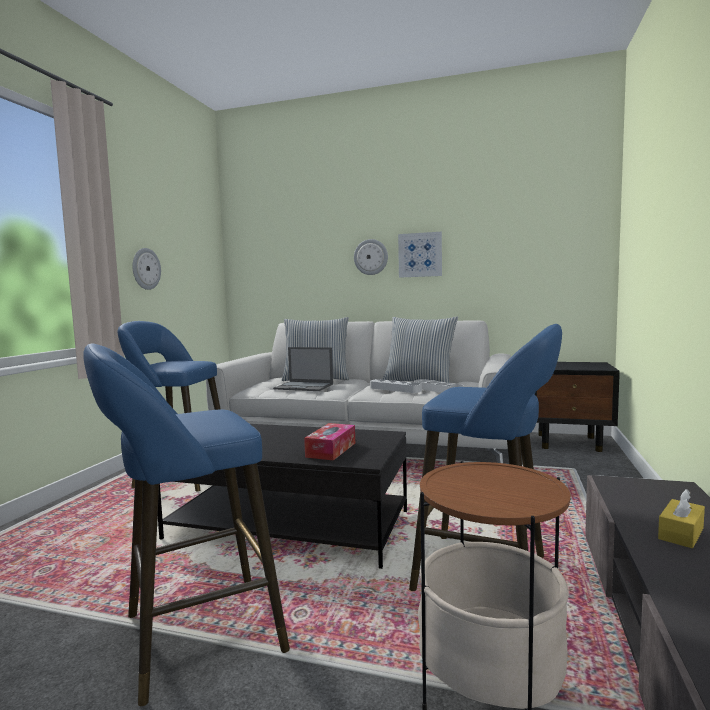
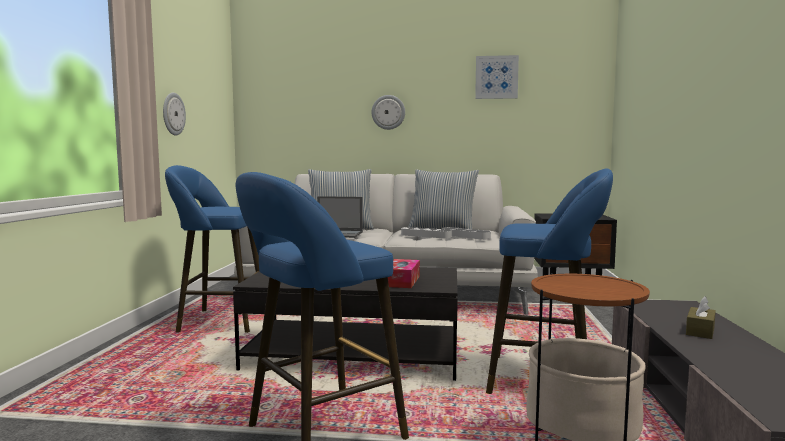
camera: 10 degrees left, 0 degrees up
(420, 255) = (436, 112): picture -> picture (496, 77)
(681, 533) = (700, 331): yellow tissue box -> brown tissue box

